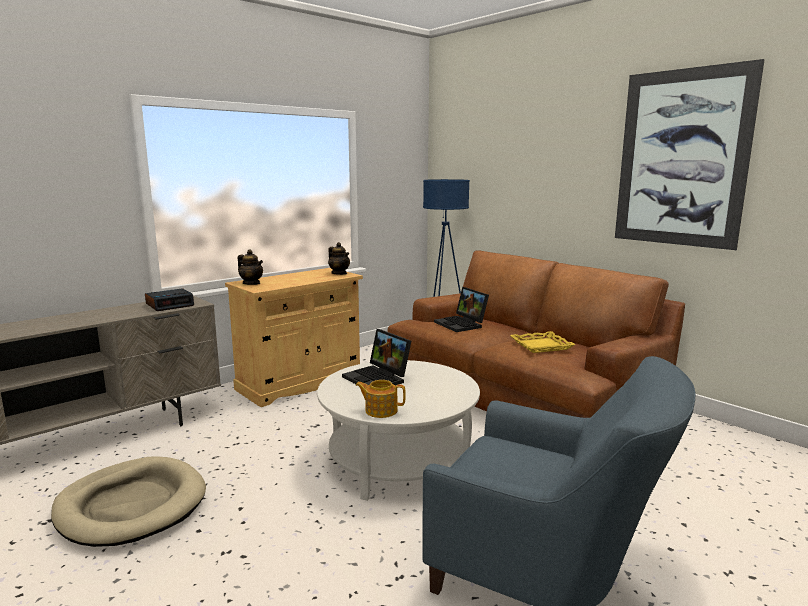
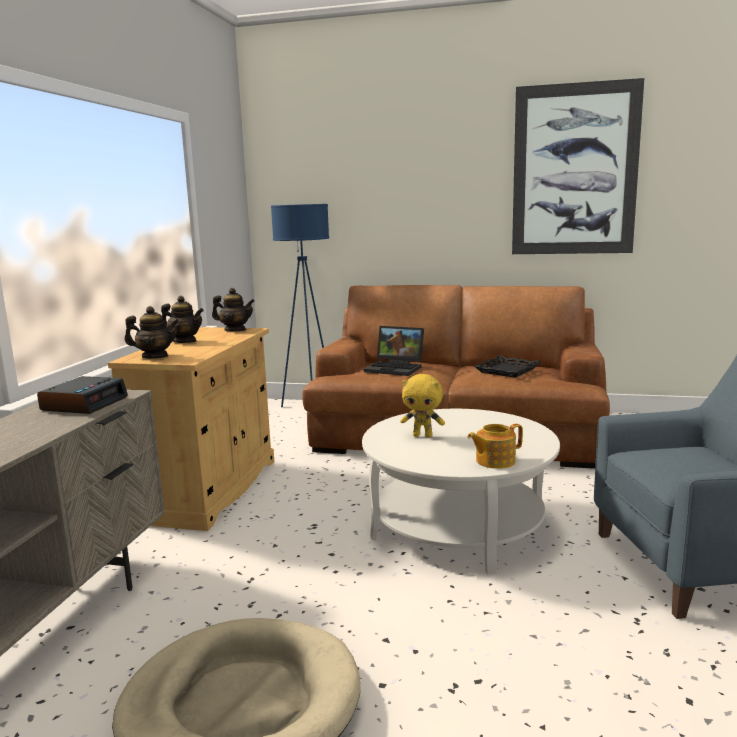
camera: 35 degrees left, 0 degrees up
(293, 276) = (184, 341): none -> teapot
(378, 379) = (423, 436): laptop -> yellow plush toy
(541, 345) = (507, 370): yellow tray -> black tray

